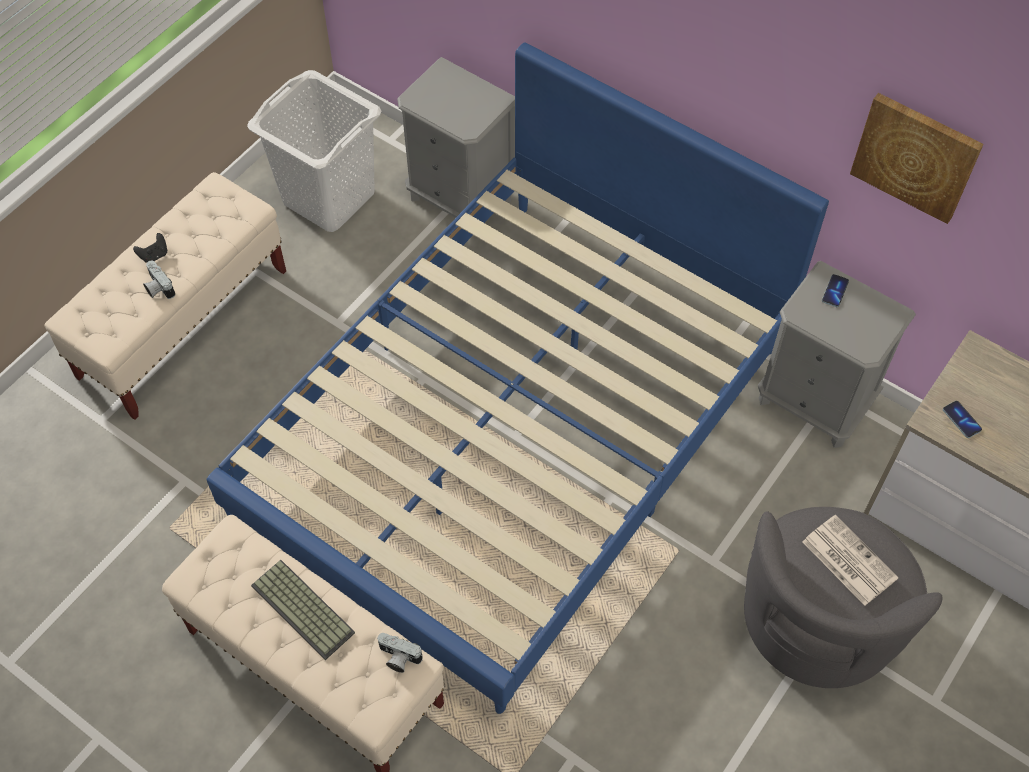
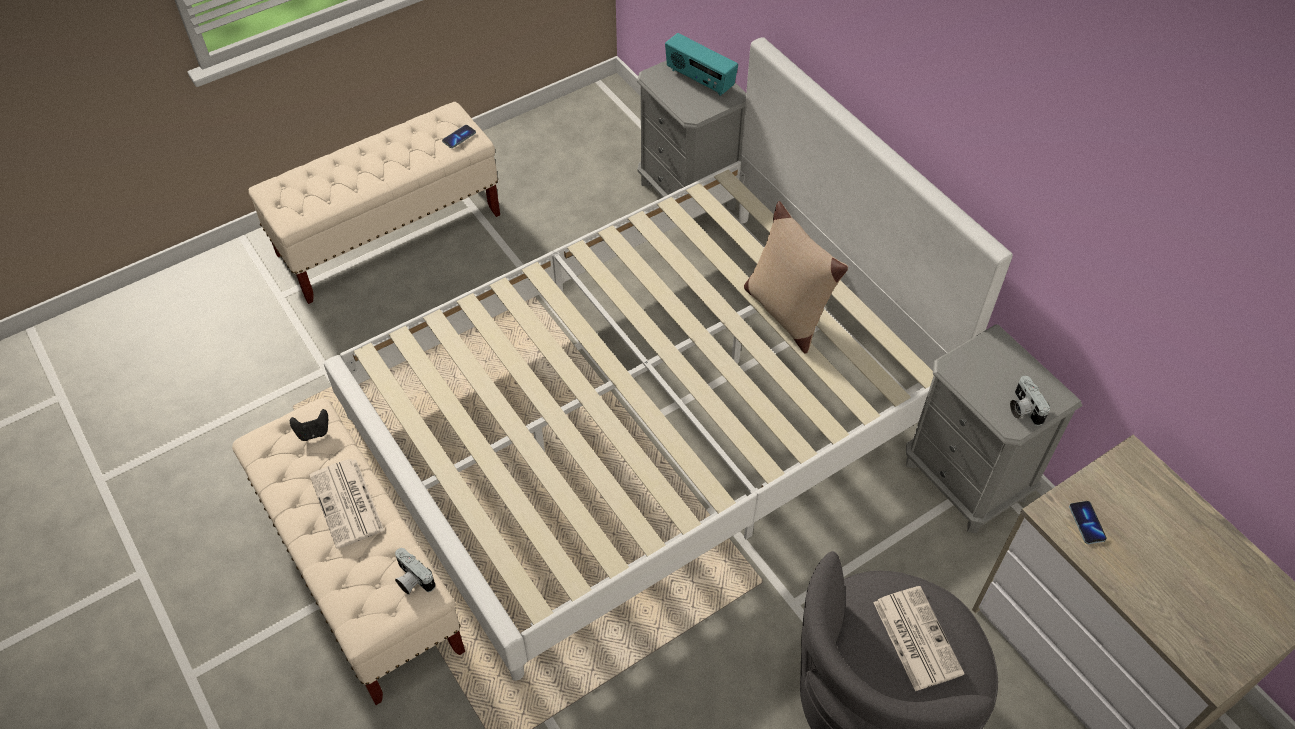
camera: 20 degrees right, 5 degrees down
(154, 255) = (368, 156): black game controller -> black game controller (313, 432)
(158, 288) = (358, 184): camera -> camera (1023, 409)
(305, 609) = (348, 504): keyboard -> newspaper
(329, 196) = (567, 162): white laundry basket -> none
(459, 91) = (699, 80): none -> radio
(516, 430) = (649, 417): blue bed -> white bed
(618, 296) = (786, 311): none -> beige pillow
(835, 291) = (1000, 358): phone -> phone (459, 137)
(916, 156) = (1106, 215): picture -> none

